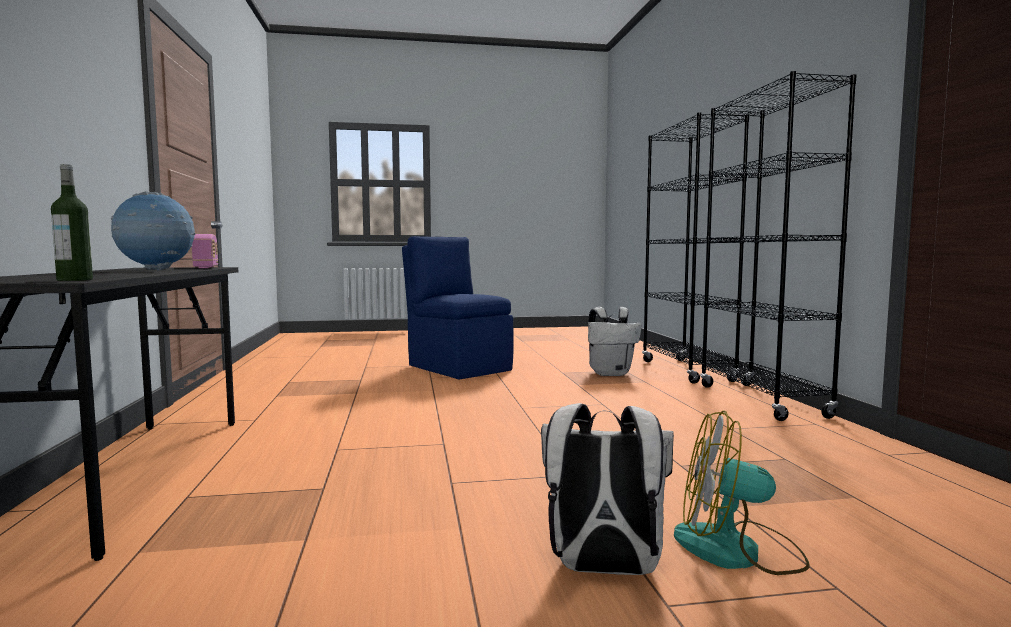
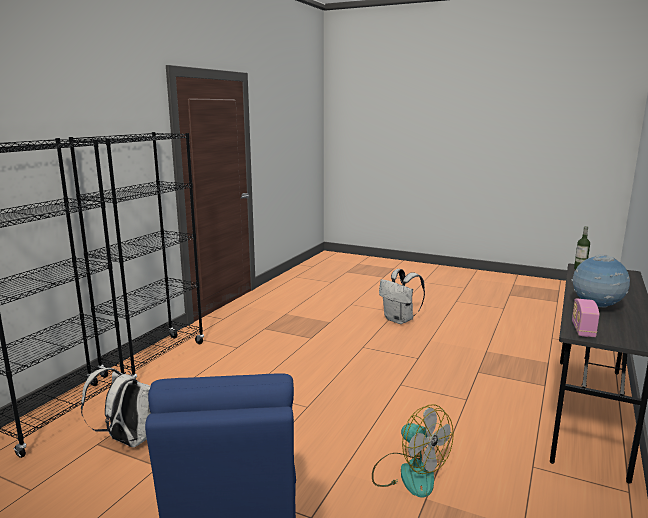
camera: 145 degrees left, 10 degrees up
(737, 550) = (356, 314): fan -> fan (408, 473)

